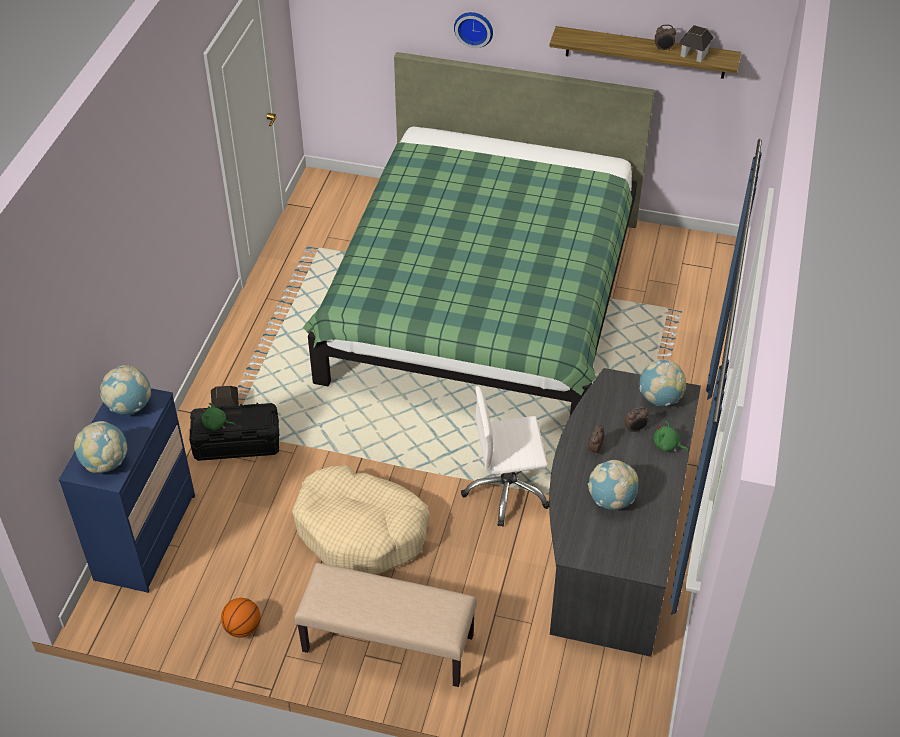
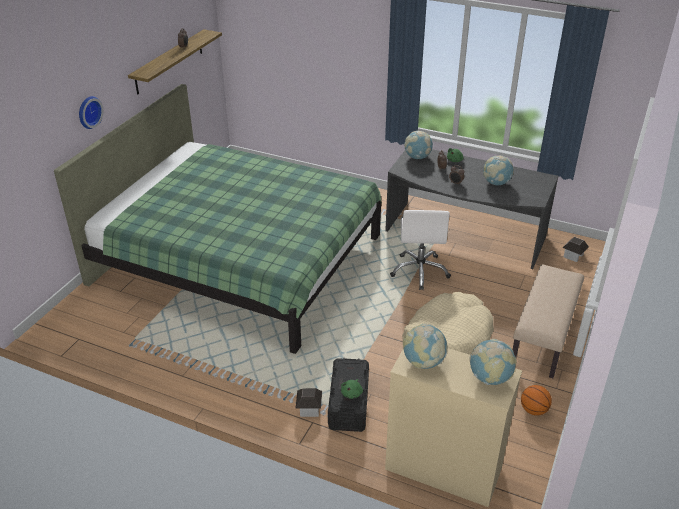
camera: 80 degrees left, 10 degrees down
(146, 537) = (443, 469): blue dresser -> beige dresser
(694, 54) = (196, 40): toy house -> toy house (573, 256)

